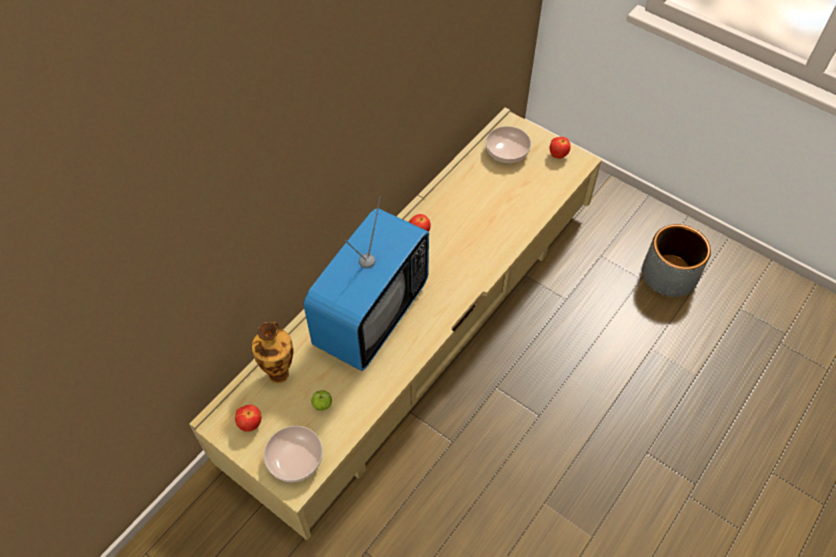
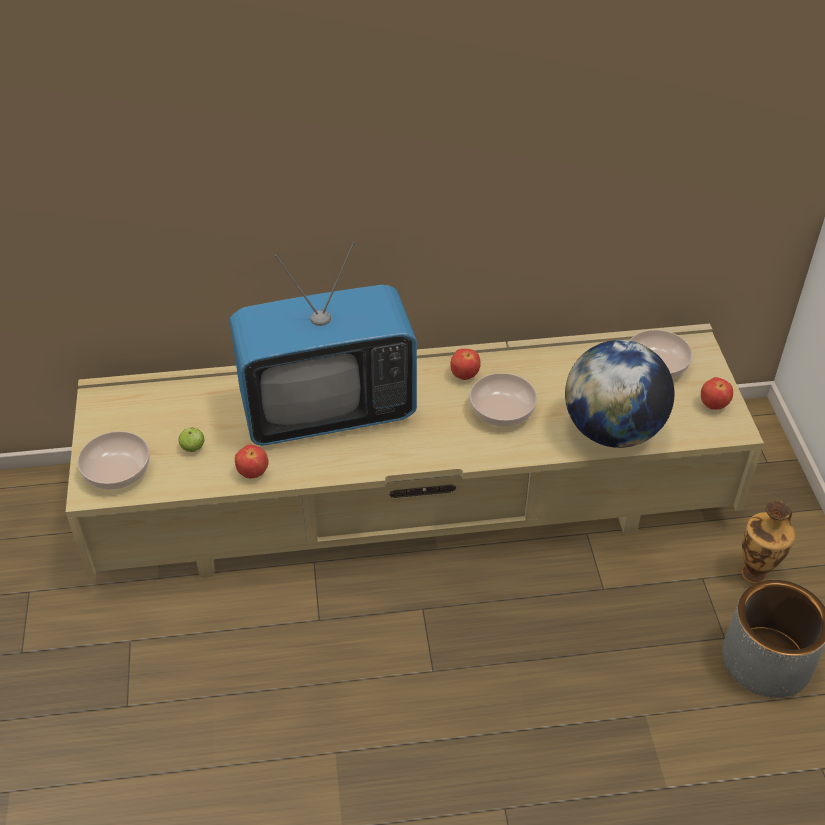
camera: 45 degrees right, 10 degrees down
(250, 424) = (121, 417): apple -> apple (253, 473)
(279, 372) = (194, 397): vase -> vase (755, 573)
(464, 239) = (502, 411): none -> bowl
(529, 207) = (612, 430): none -> globe

